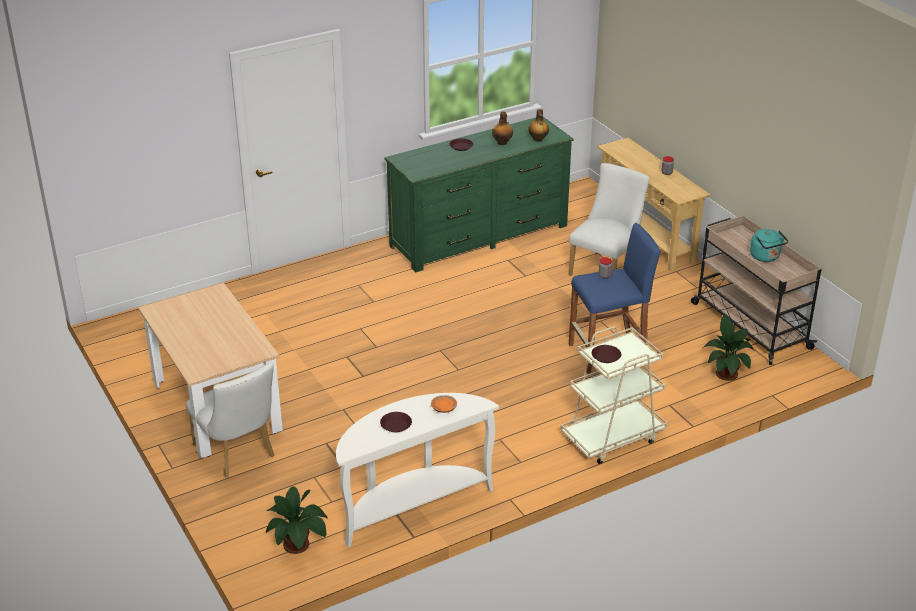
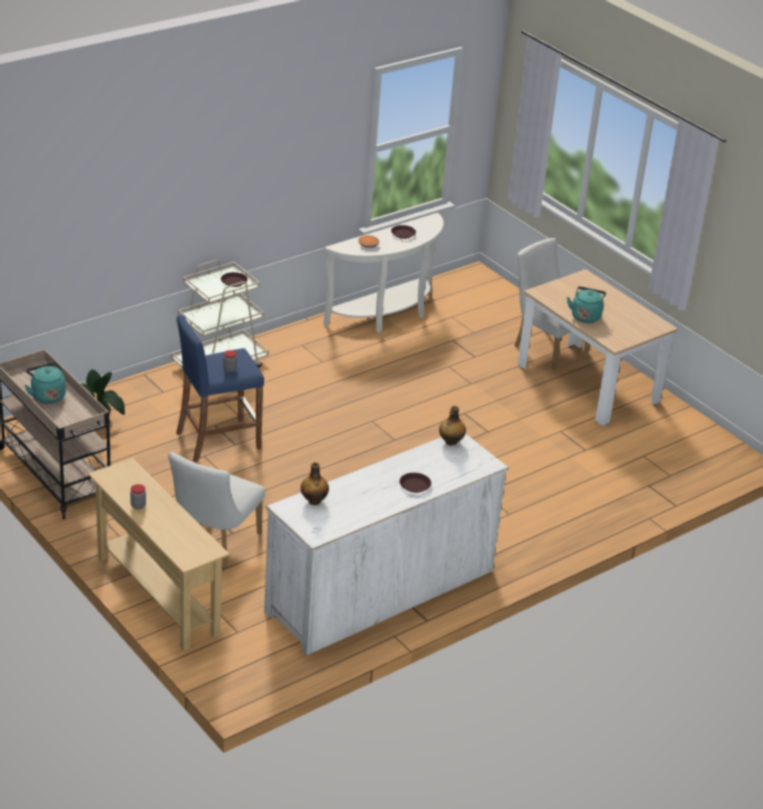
camera: 170 degrees right, 0 degrees up
(228, 321) = (585, 316): none -> turquoise kettle
(298, 545) = (465, 291): potted plant -> none
(479, 236) = (380, 591): green dresser -> white dresser
(502, 142) = (361, 494): bottle -> bottle (450, 442)

